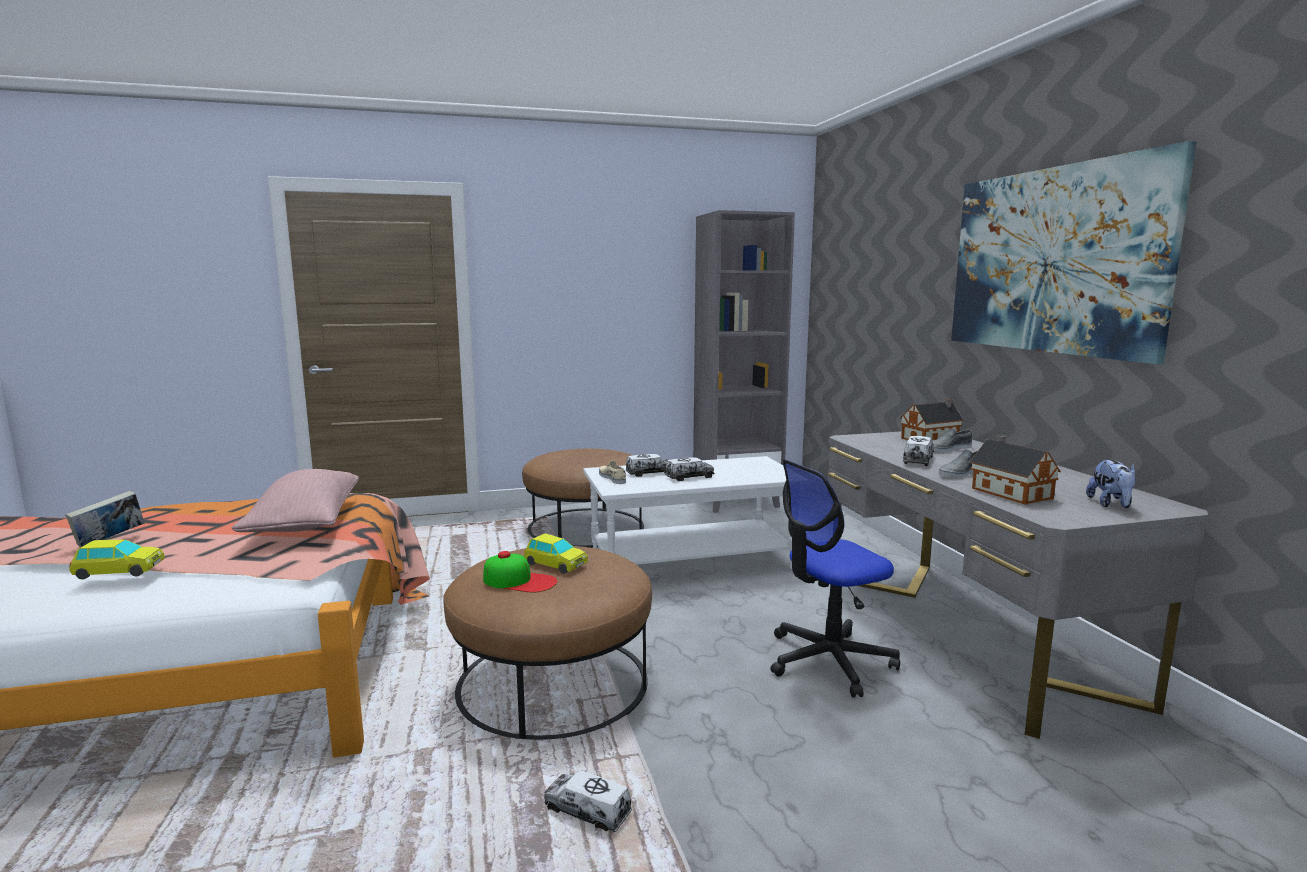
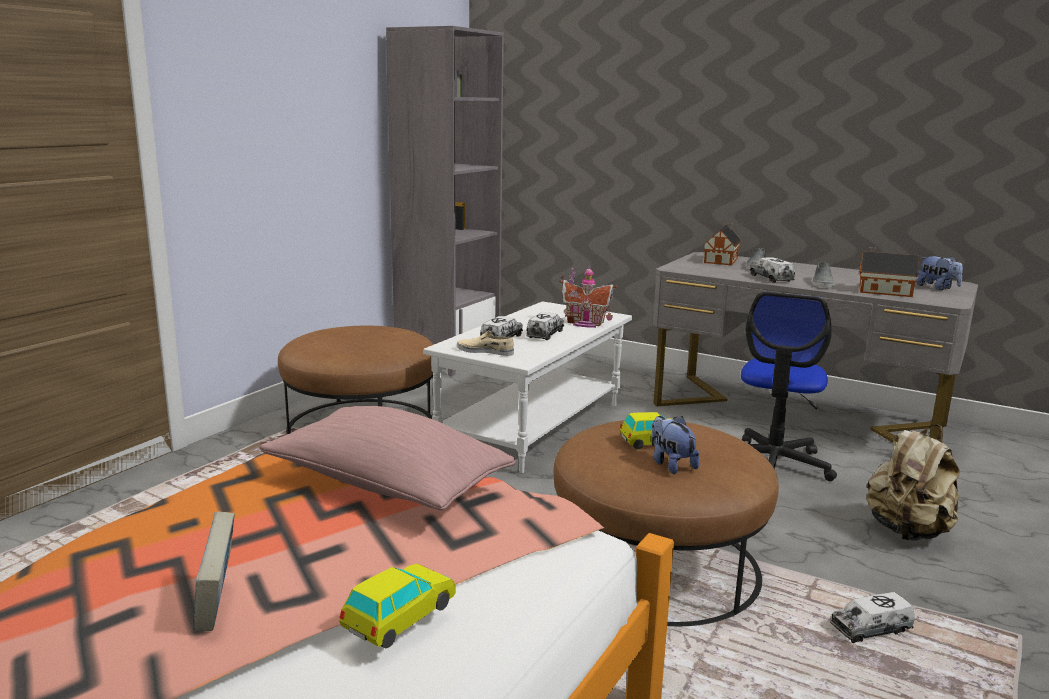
camera: 45 degrees left, 5 degrees up
(519, 581) = (671, 464): cap -> plush toy
(745, 477) = (585, 323): none -> toy house
(825, 772) = (908, 531): none -> beige backpack
(1052, 260) = (823, 102): picture -> none

